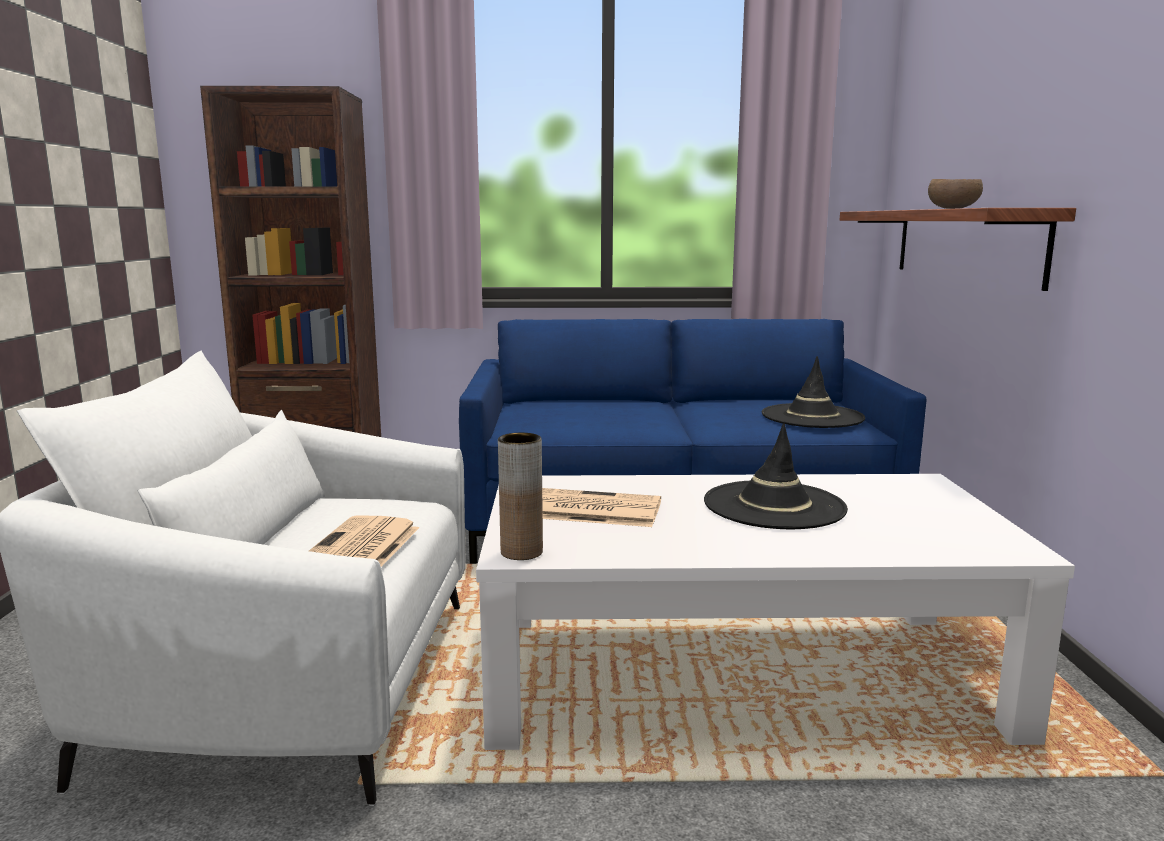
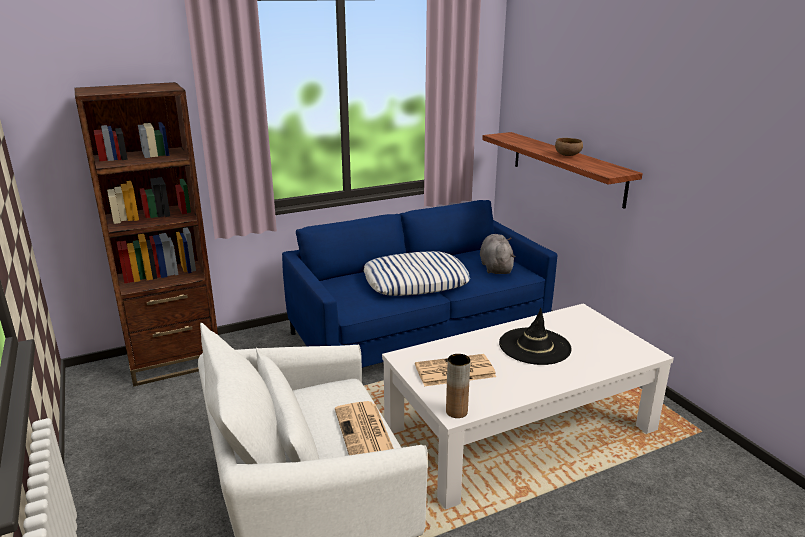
camera: 25 degrees left, 10 degrees up
(657, 415) = (416, 281): none -> pillow
(812, 417) = (495, 267): black hat -> grey plush toy

